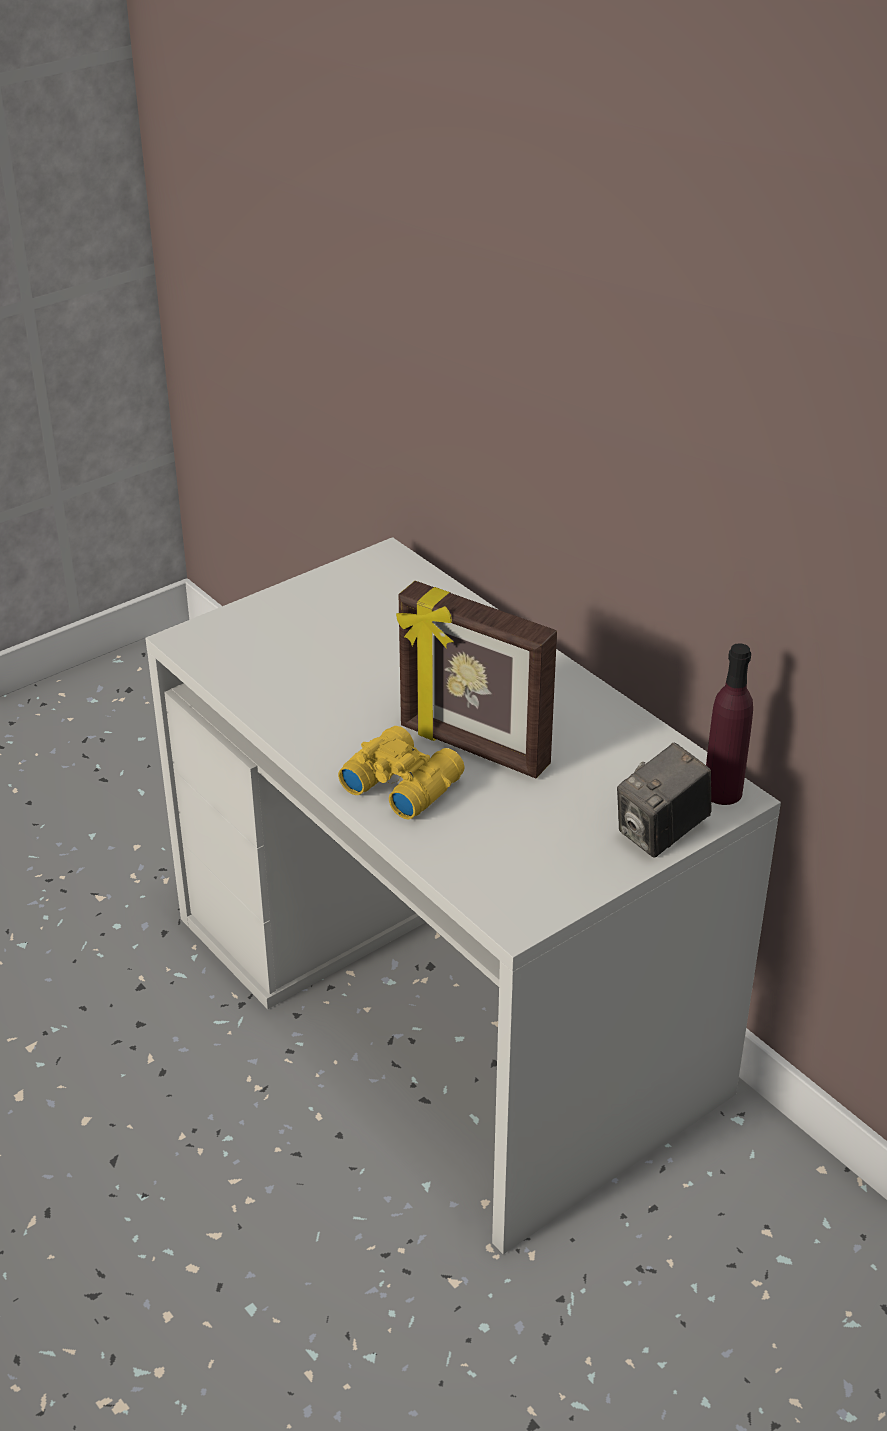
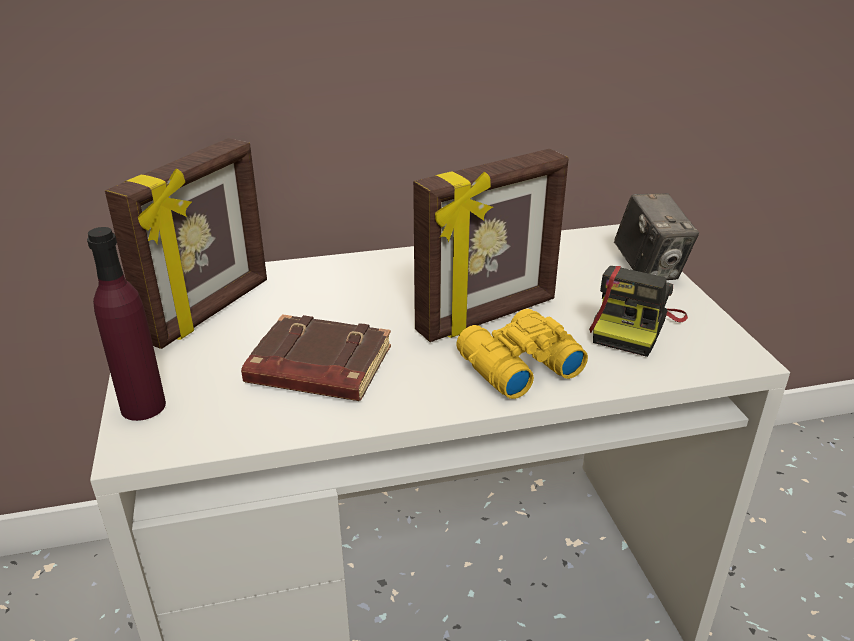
camera: 65 degrees left, 5 degrees down
(325, 681) = (317, 368): none -> brown book
(368, 599) = (210, 311): none -> picture frame
(524, 842) = (634, 326): none -> camera
(722, 792) = (610, 237): purple bottle -> purple bottle (143, 406)

